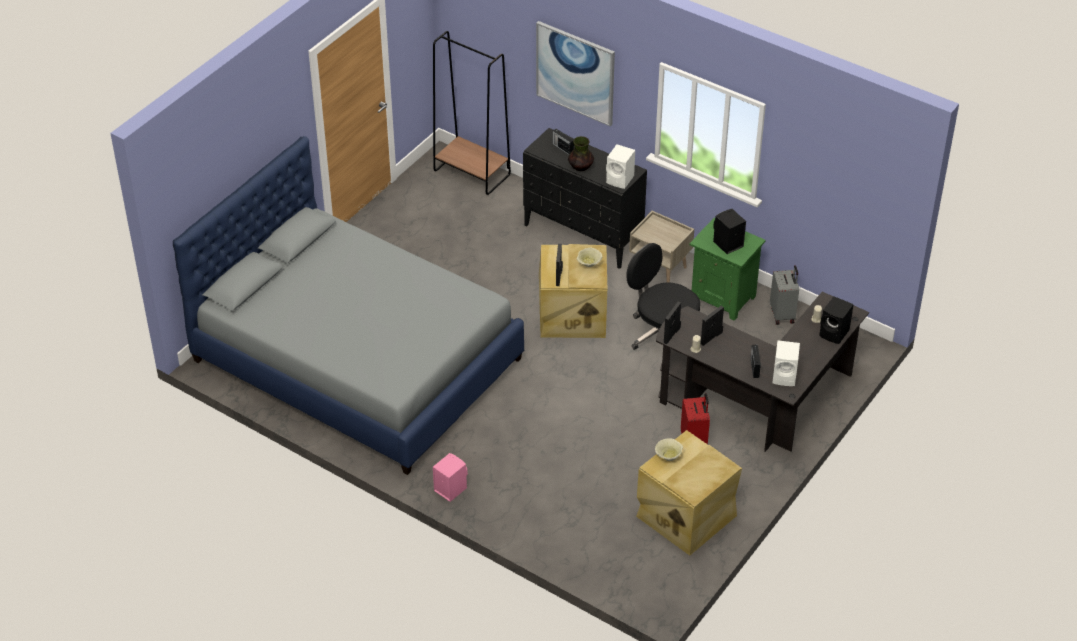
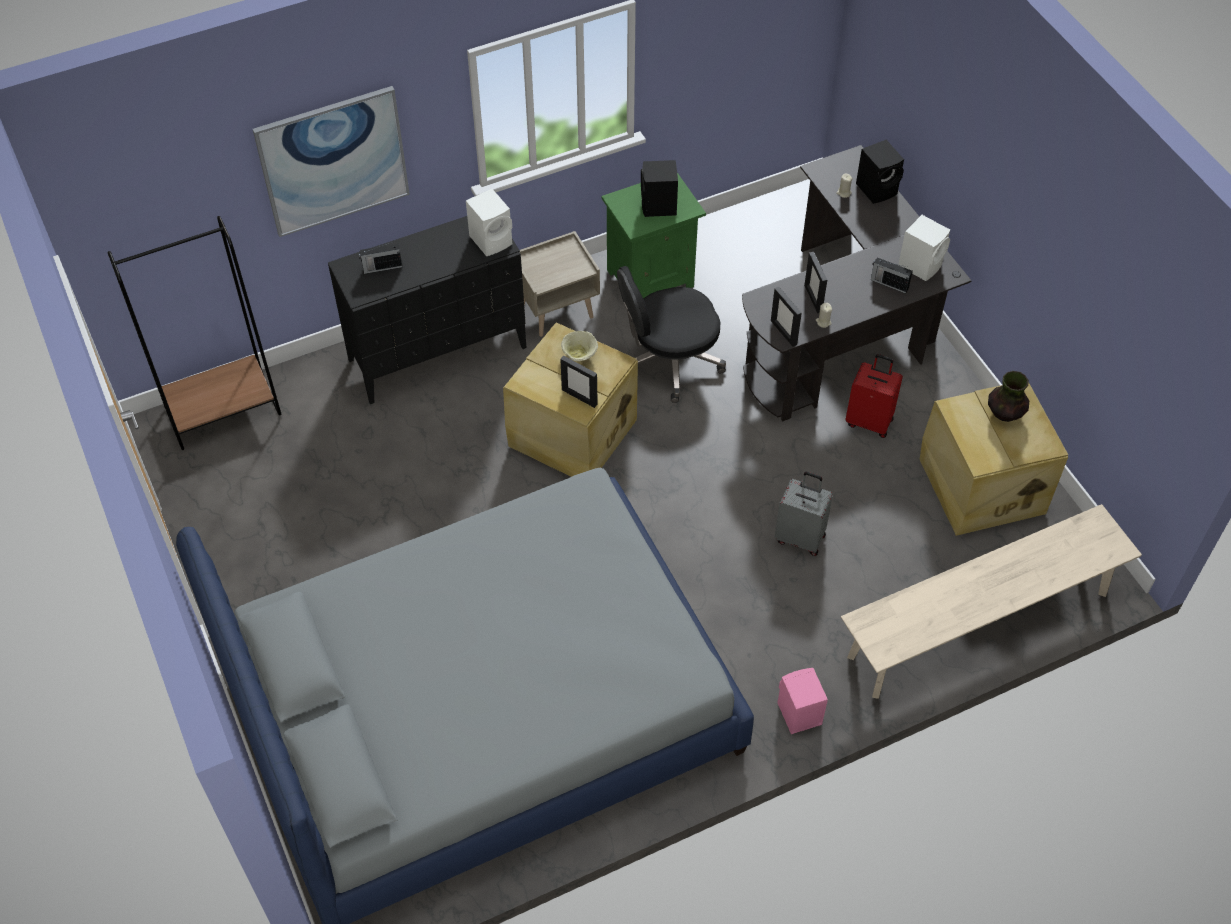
camera: 60 degrees left, 10 degrees up
(575, 550) = (978, 625): none -> beige bench
(581, 167) = (434, 267): vase -> vase (1005, 413)
(668, 455) = (970, 438): beige bowl -> none
(783, 314) = (715, 240): grey suitcase -> grey suitcase (800, 537)

